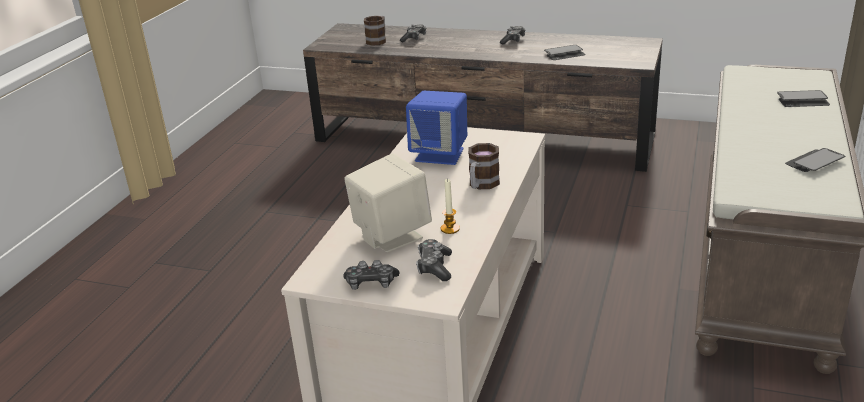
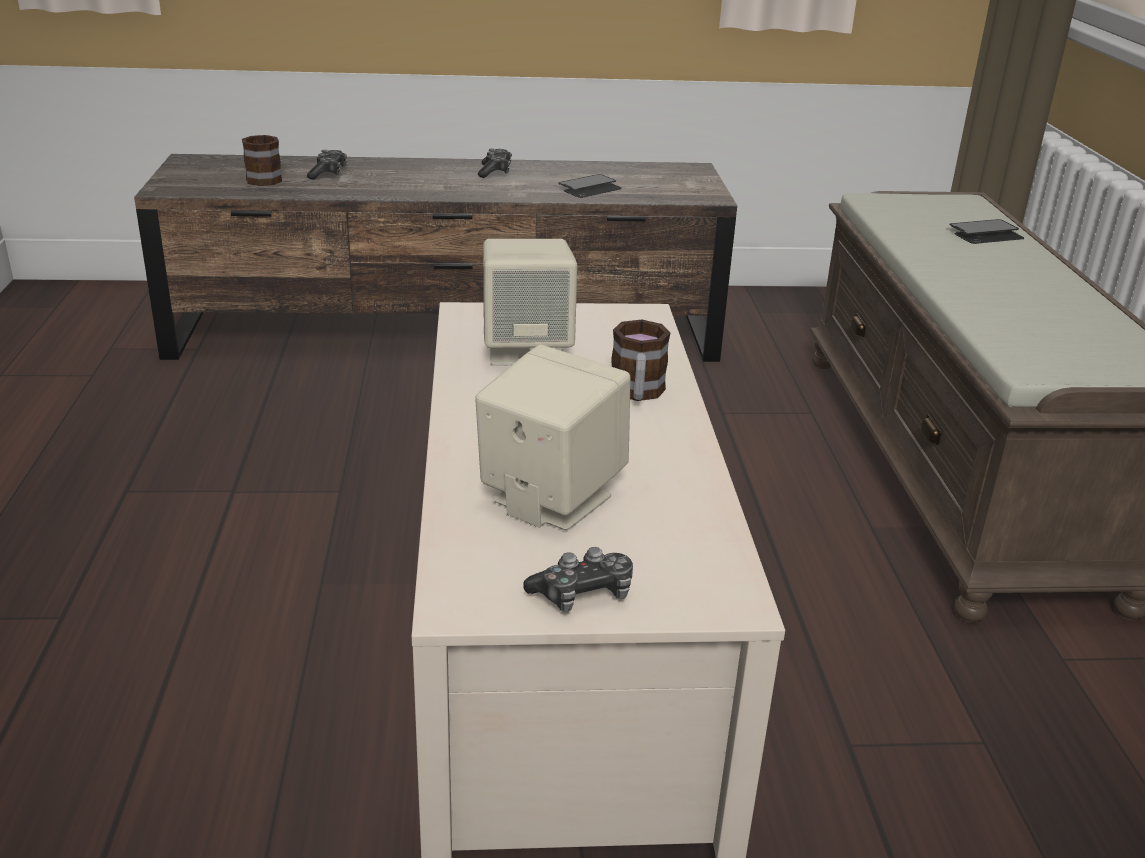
camera: 25 degrees left, 0 degrees up
(434, 267) = (673, 545): game controller -> none
(440, 155) = (527, 350): blue speaker -> beige speaker
(450, 229) = (645, 473): candle -> none
(814, 162) = (1080, 314): phone -> none

